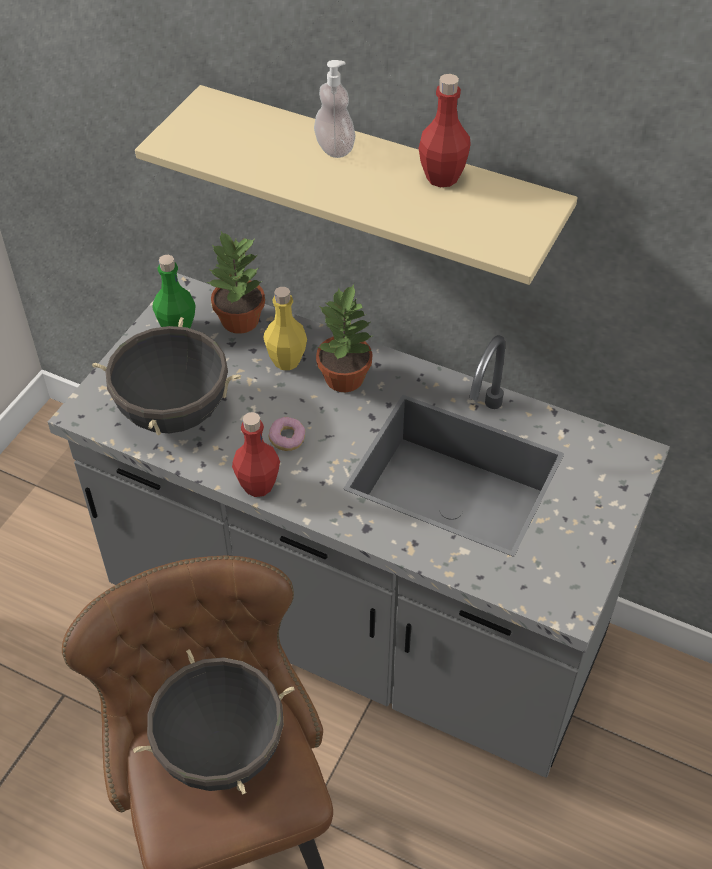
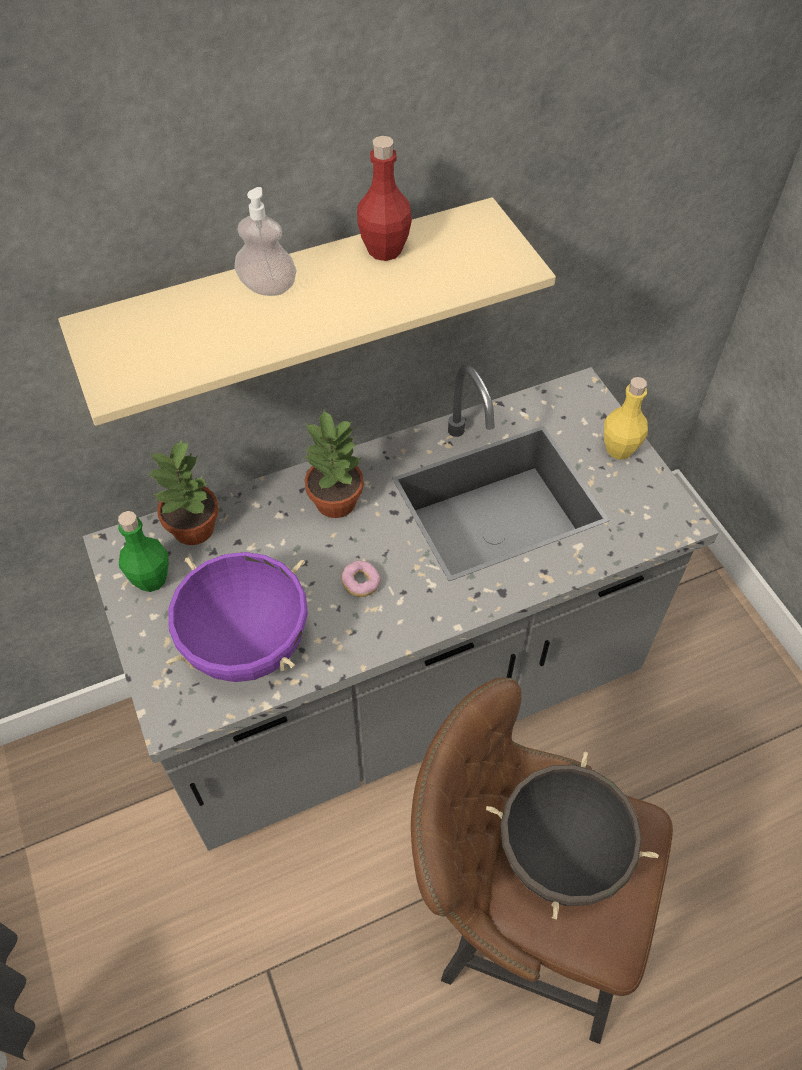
camera: 50 degrees left, 5 degrees up
(174, 412) = (247, 645): black cooking pot -> purple cooking pot
(258, 485) = (390, 636): red bottle -> none
(286, 361) = (275, 527): yellow bottle -> yellow bottle (619, 449)

